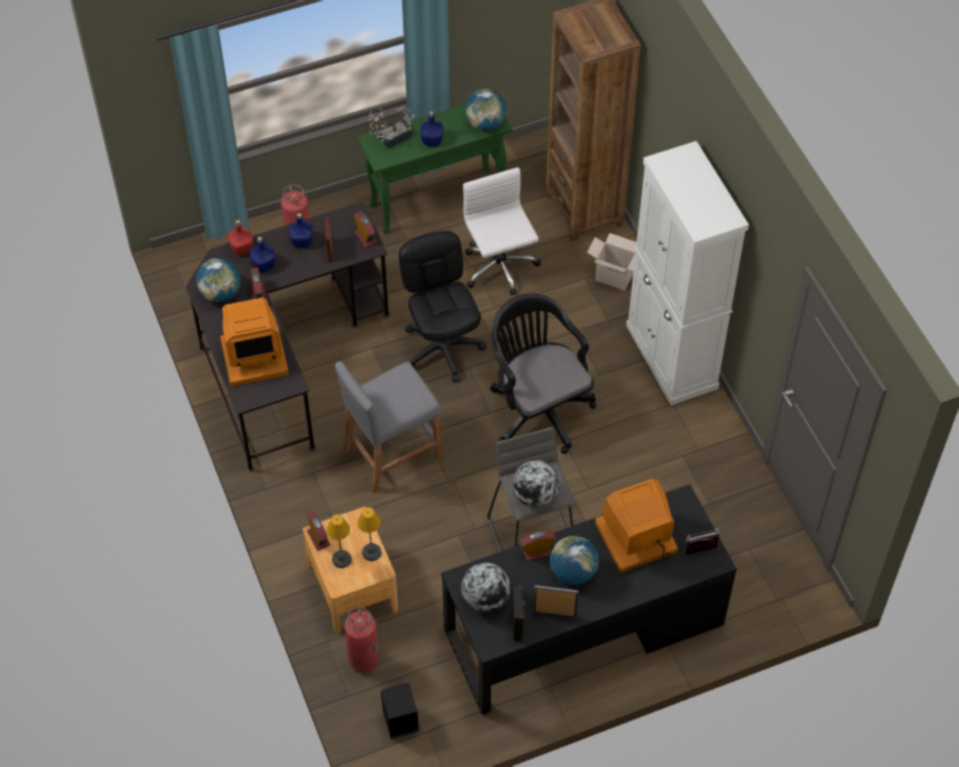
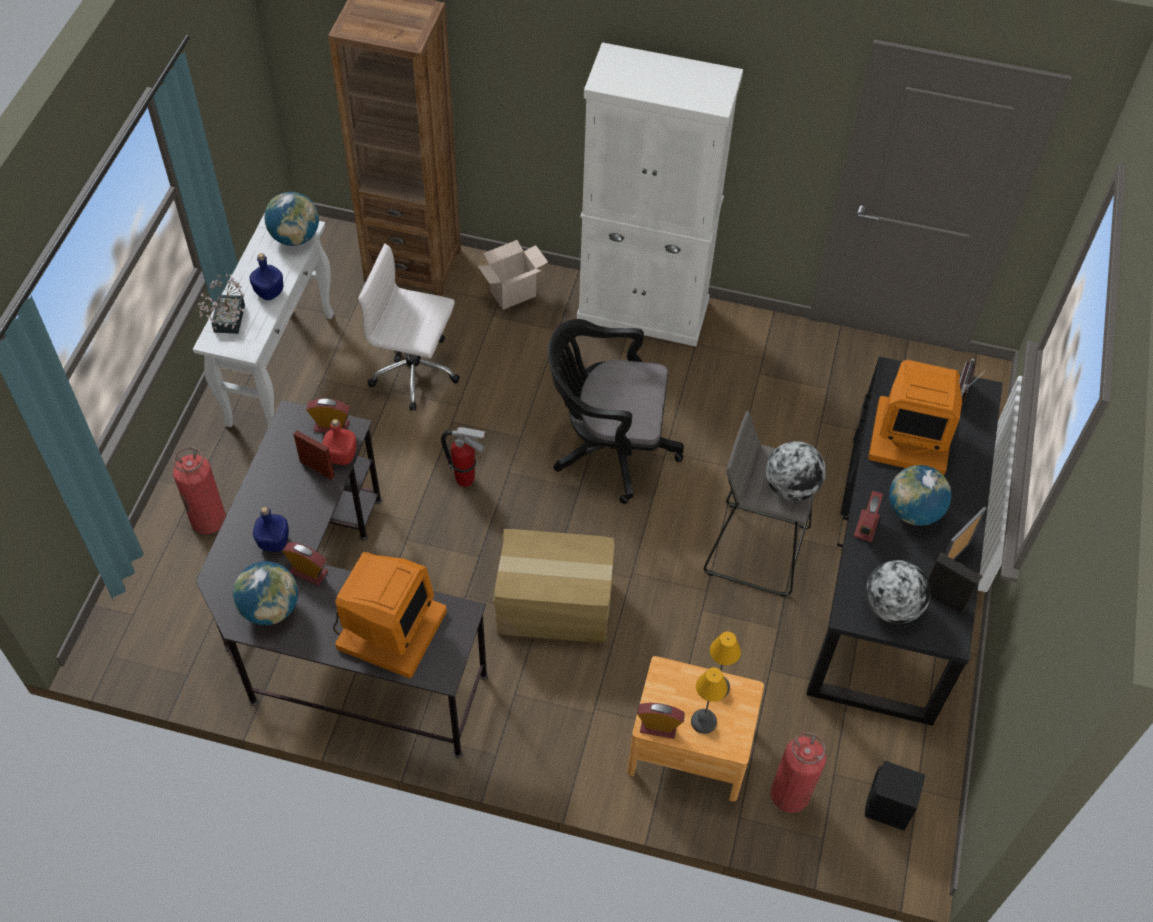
camera: 55 degrees left, 0 degrees up
(242, 249) = (229, 549): red bottle -> red bottle (342, 456)
(302, 242) = (279, 486): blue bottle -> none
(391, 453) = (554, 606): grey stool -> cardboard box
(437, 200) = (281, 368): green console table -> white console table
(442, 348) = (466, 480): black office chair -> fire extinguisher
(636, 538) = (911, 436): monitor -> monitor turned 90 degrees counterclockwise

